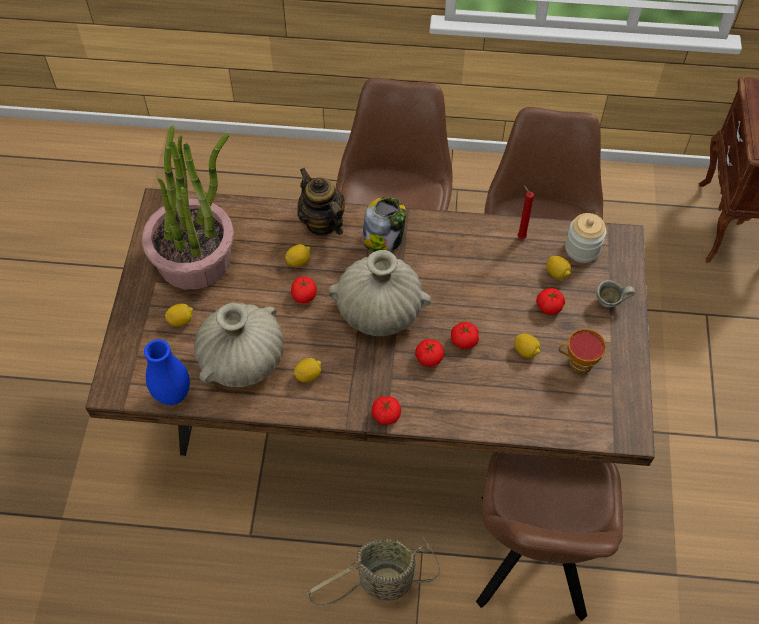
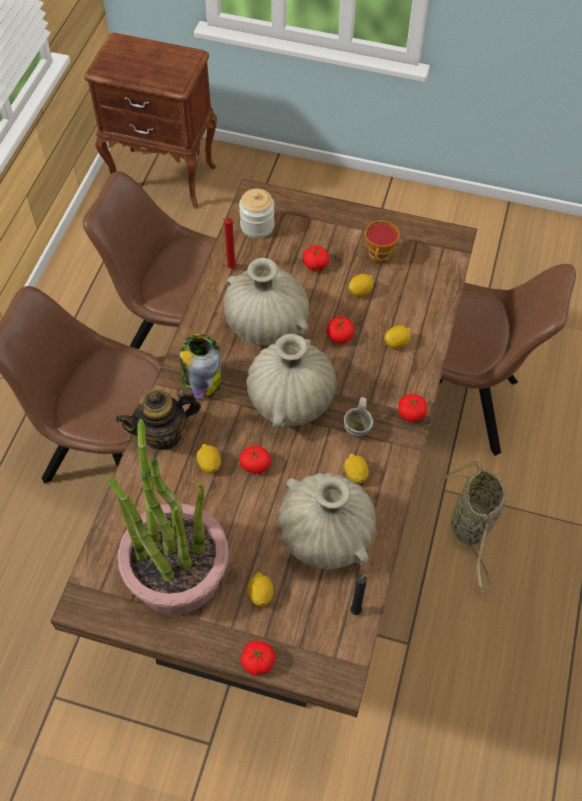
camera: 80 degrees left, 0 degrees up
(173, 395) = (357, 611): blue vase -> black candle
(429, 358) = (353, 367): tomato -> tomato (258, 661)
(461, 277) = (266, 324): none -> beige vase
(557, 273) = (280, 250): lemon -> lemon (396, 343)
(610, 304) = (322, 221): grey mug -> grey mug (359, 428)

